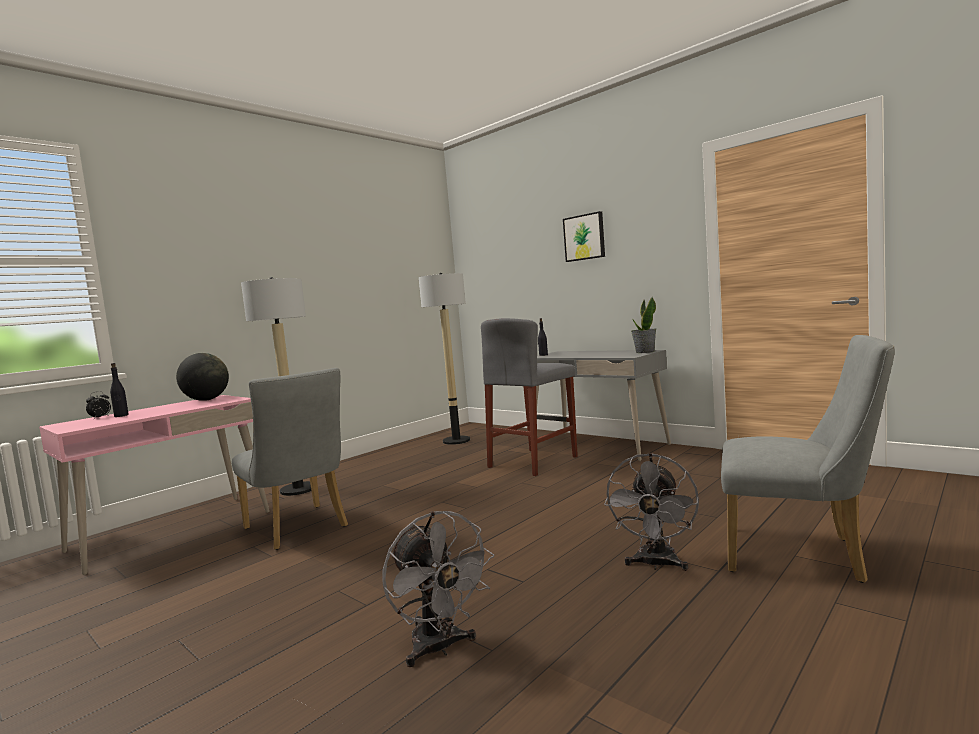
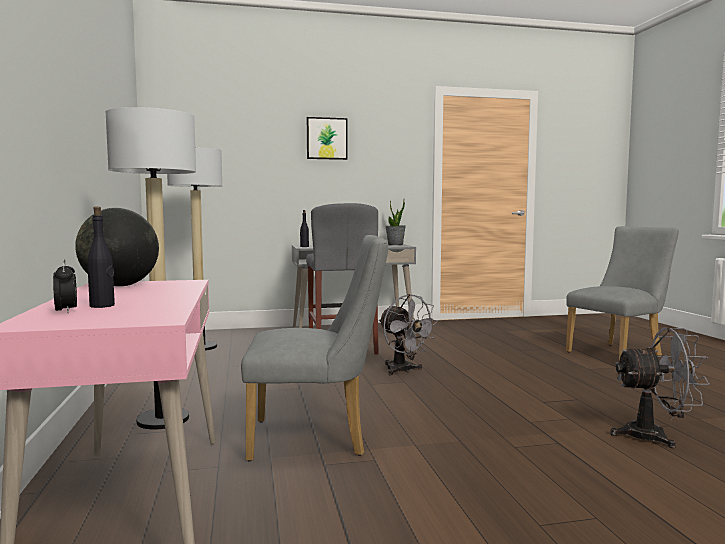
camera: 55 degrees left, 0 degrees up
(656, 564) = (594, 373): grey fan -> grey fan (403, 371)

